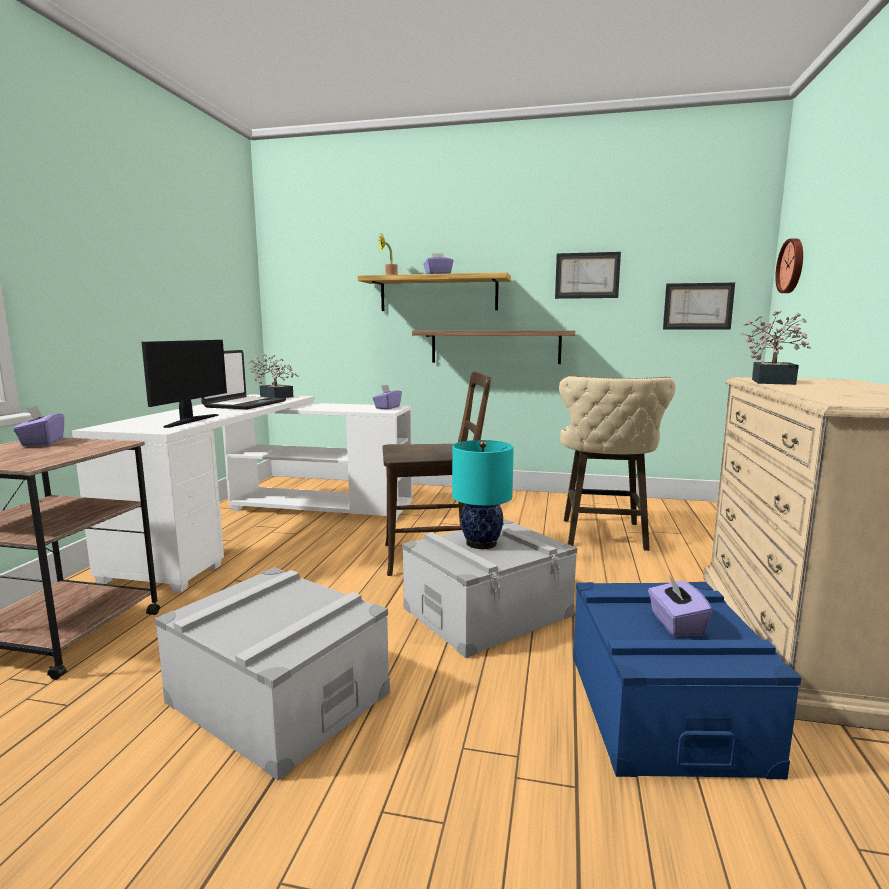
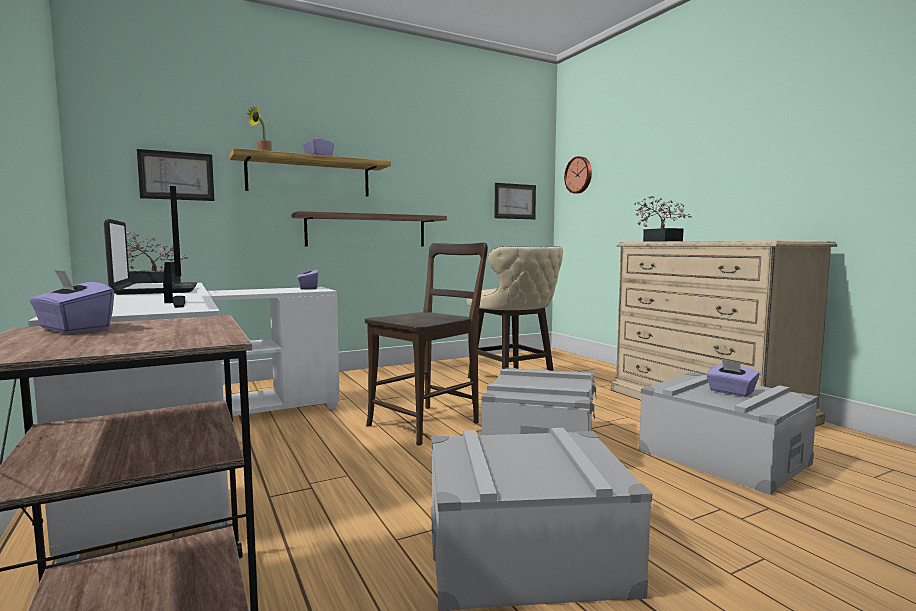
camera: 40 degrees left, 5 degrees down
(481, 543) = (534, 383): turquoise table lamp -> none
(587, 275) = (440, 171): picture -> picture (176, 176)
(662, 708) = (722, 457): blue storage box -> grey storage box

